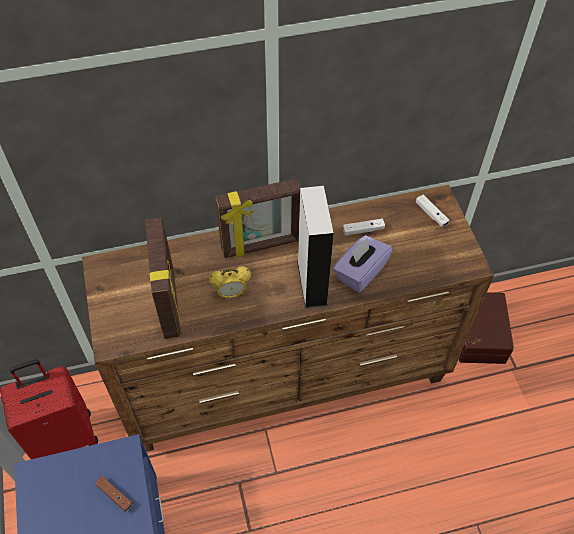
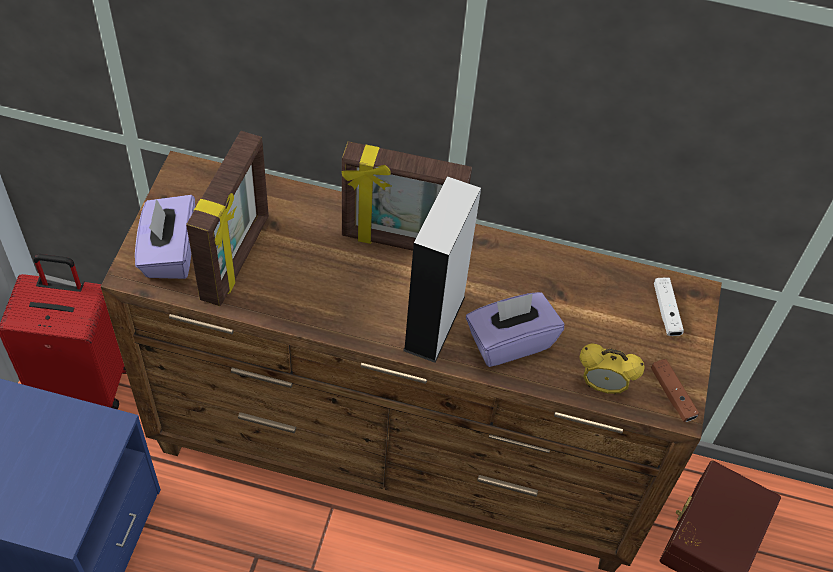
camera: 25 degrees right, 0 degrees up
(114, 495) = (63, 473): brown game controller -> brown game controller (672, 394)
(125, 320) = (169, 253): none -> purple tissue box
(231, 294) = (321, 285): alarm clock -> alarm clock (602, 386)
(363, 230) = (553, 287): white game controller -> none

